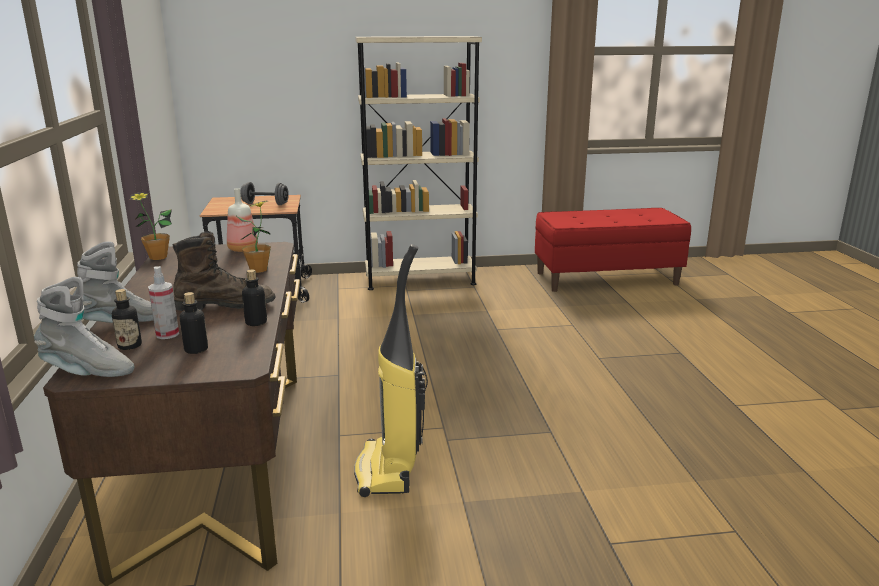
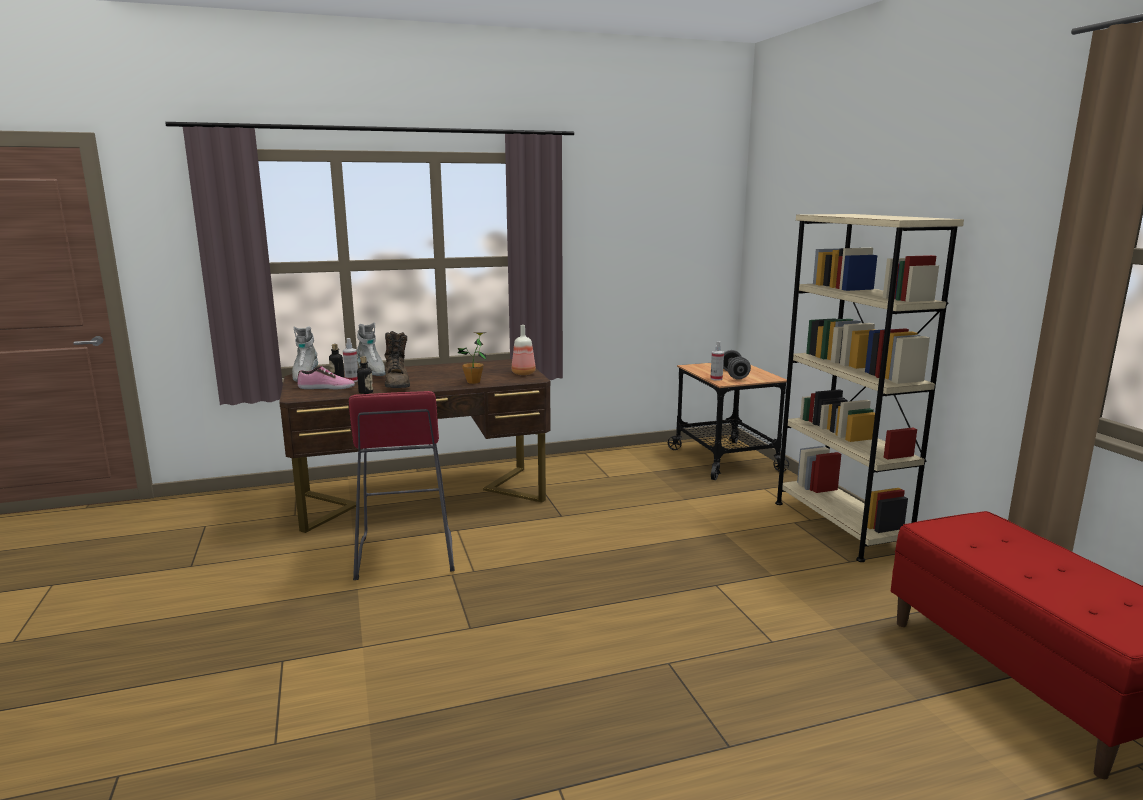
camera: 80 degrees right, 5 degrees down
(158, 257) = (498, 361): potted plant -> none
(196, 349) = (326, 387): bottle -> shoe
(272, 210) = (716, 379): none -> spray bottle
(388, 471) = (404, 554): vacuum cleaner -> red stool

